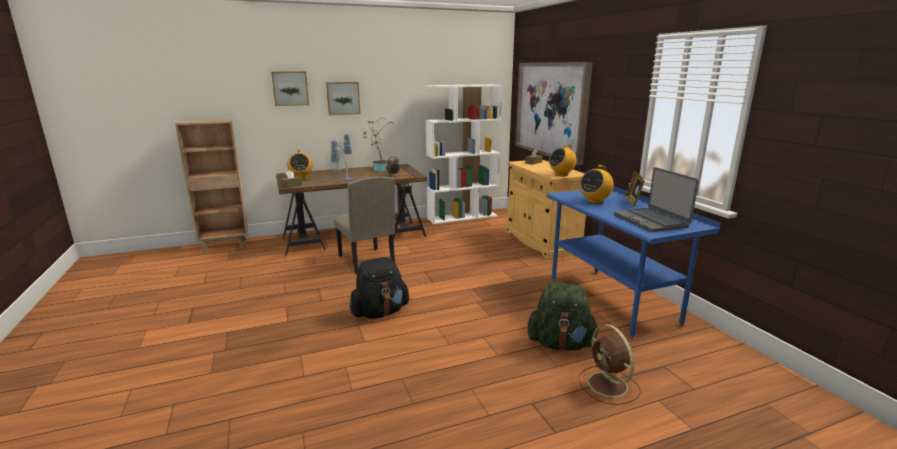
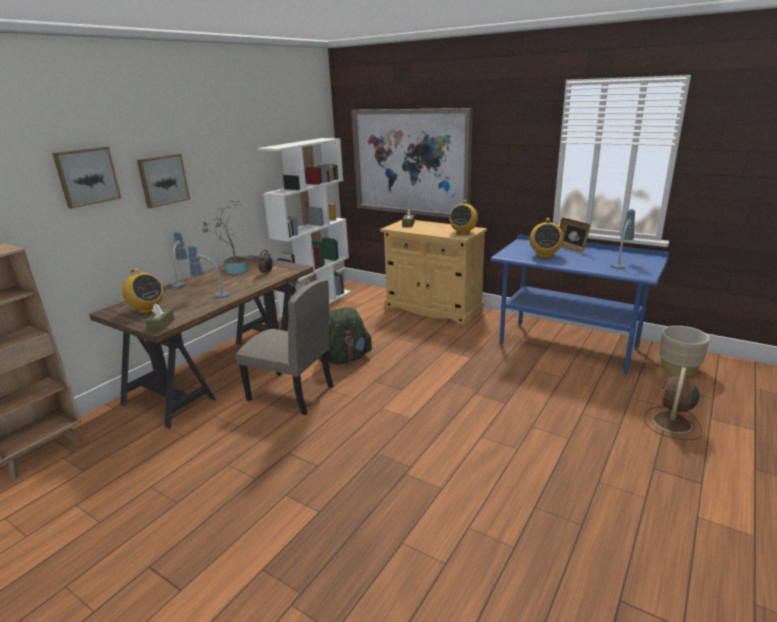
camera: 35 degrees left, 5 degrees up
(380, 312) = (405, 448): black backpack -> none
(560, 344) = (593, 403): green backpack -> green backpack (345, 359)
(609, 386) = (671, 423): brown fan -> brown fan turned 90 degrees clockwise
(651, 221) = (620, 263): laptop -> table lamp
(699, 355) = (678, 369): none -> beige planter

